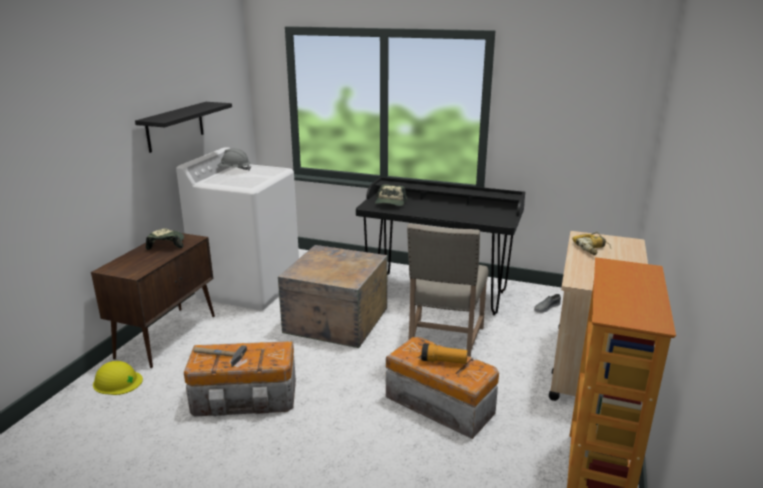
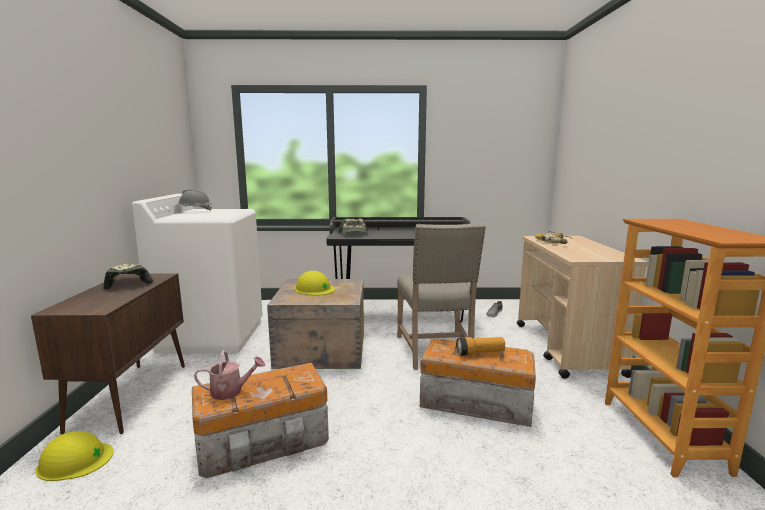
camera: 20 degrees left, 10 degrees down
(175, 126) = (128, 160): black shelf -> none
(217, 355) = (231, 391): hammer -> watering can
(331, 262) = (314, 289): none -> yellow hard hat

